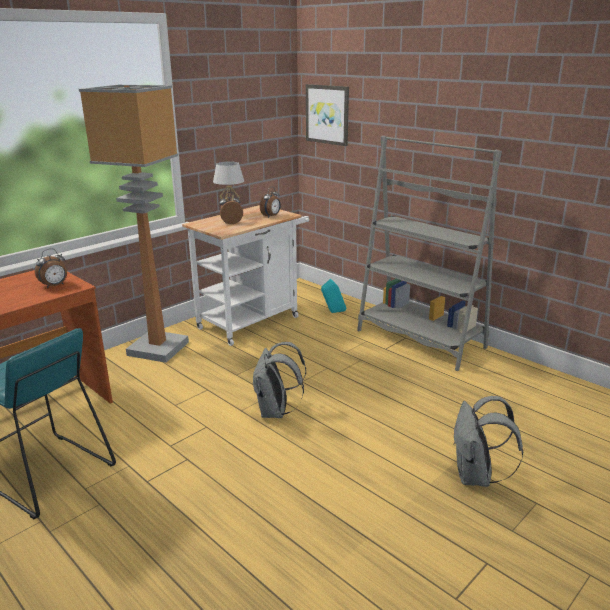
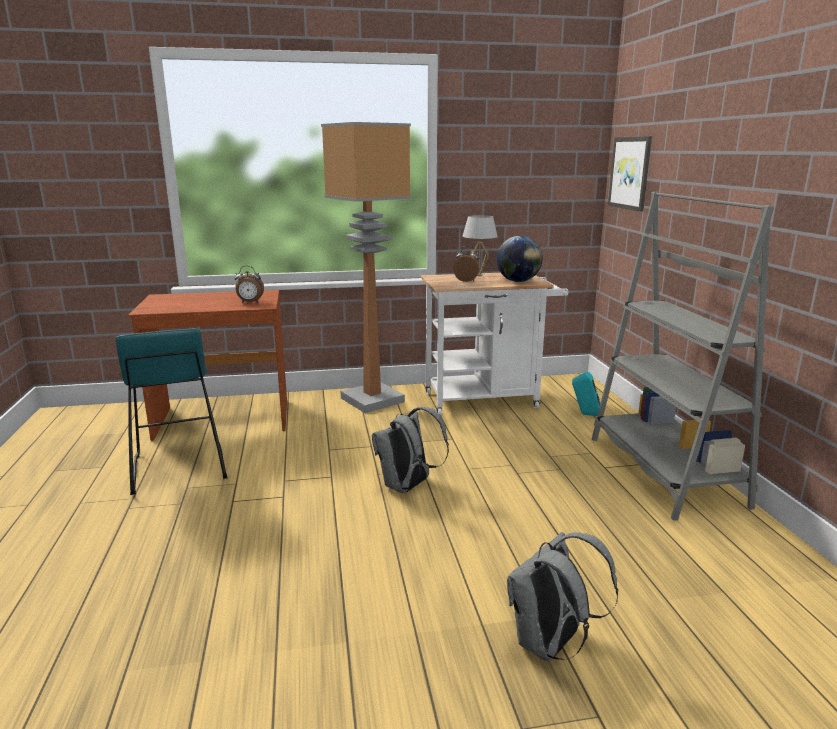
camera: 35 degrees right, 5 degrees down
(271, 216) = (518, 281): alarm clock -> globe

